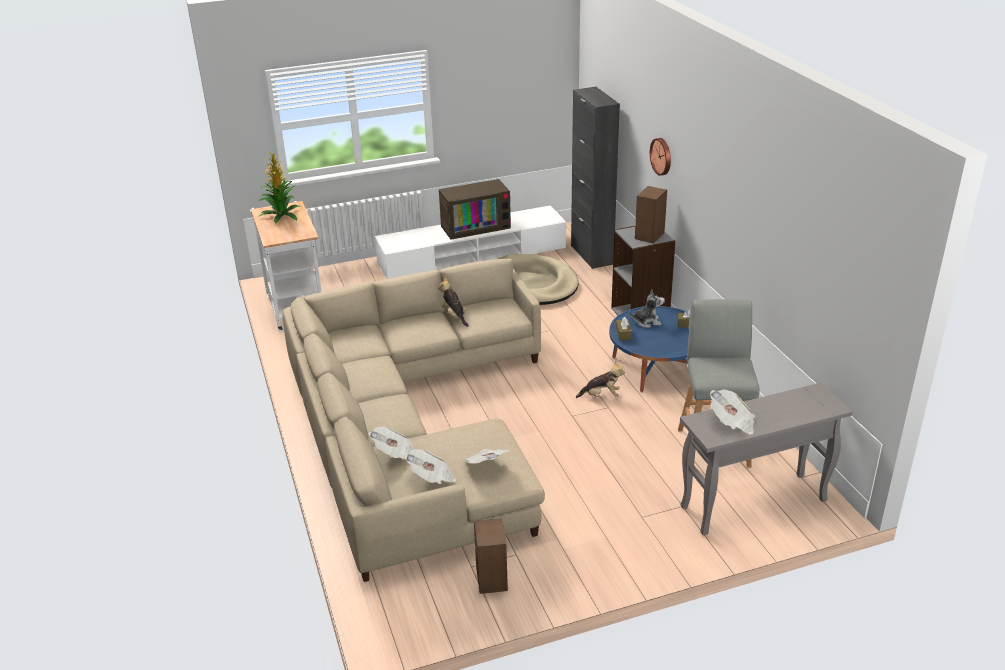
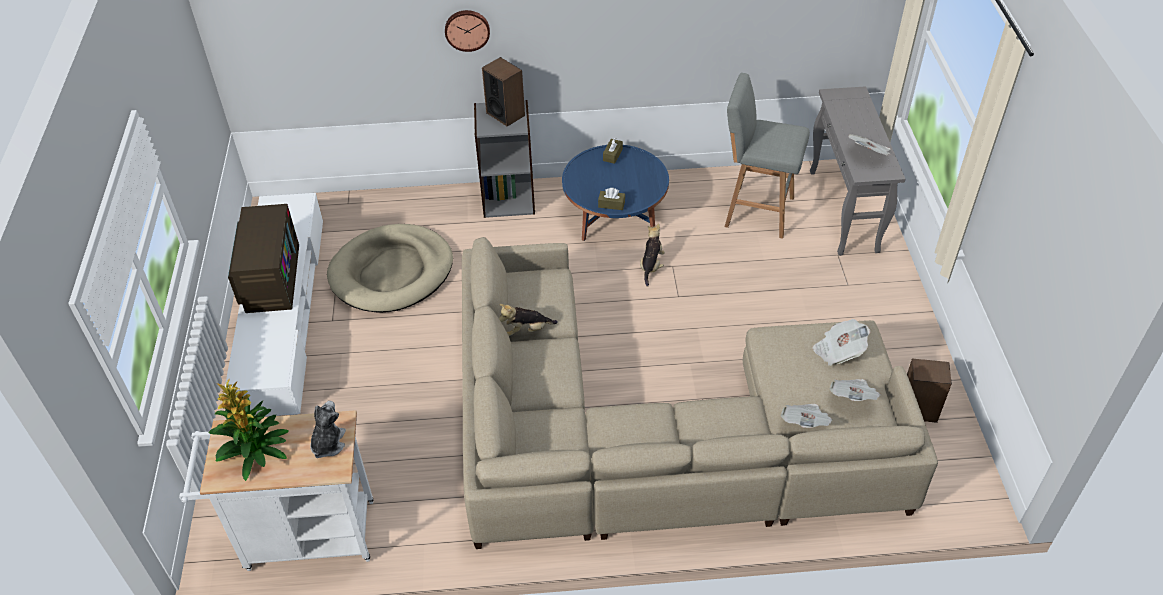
camera: 75 degrees left, 15 degrees up
(591, 255) = (352, 204): black cabinet -> none
(646, 322) = (593, 182): plush toy -> plush toy (328, 443)

